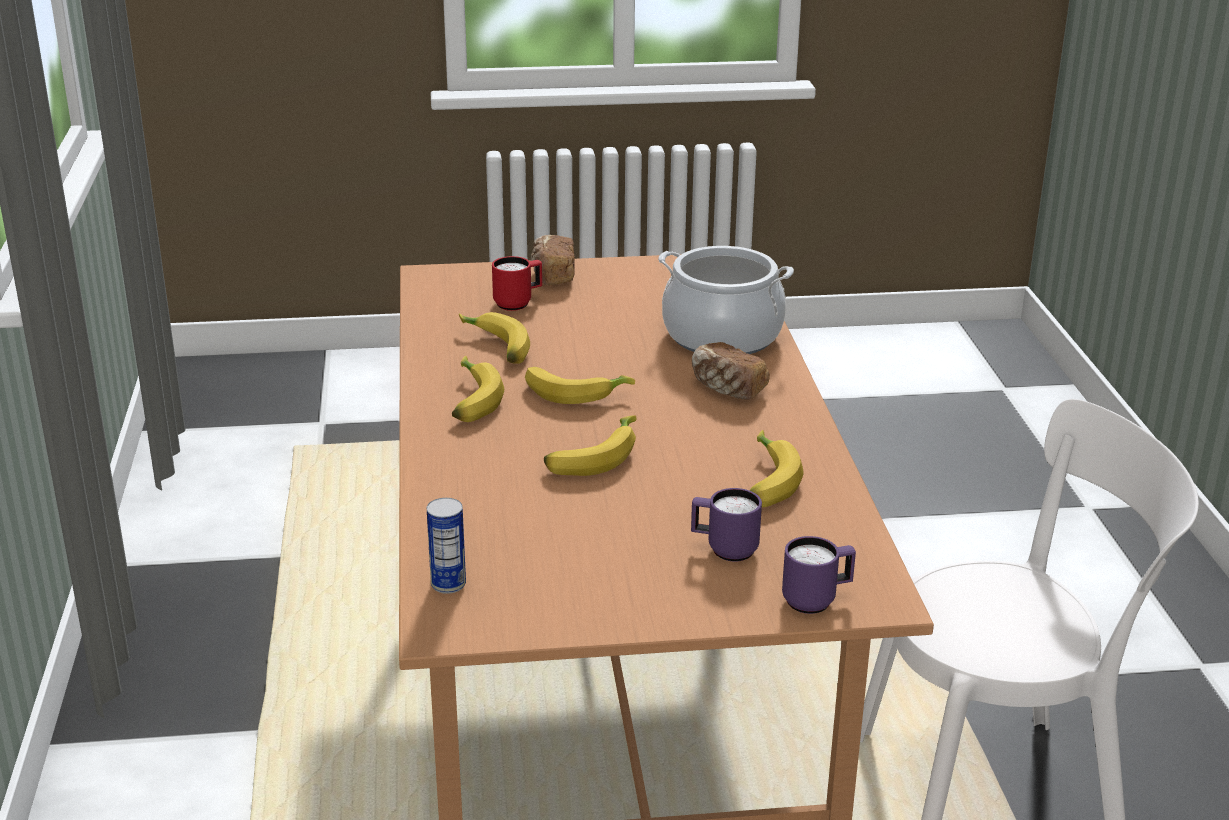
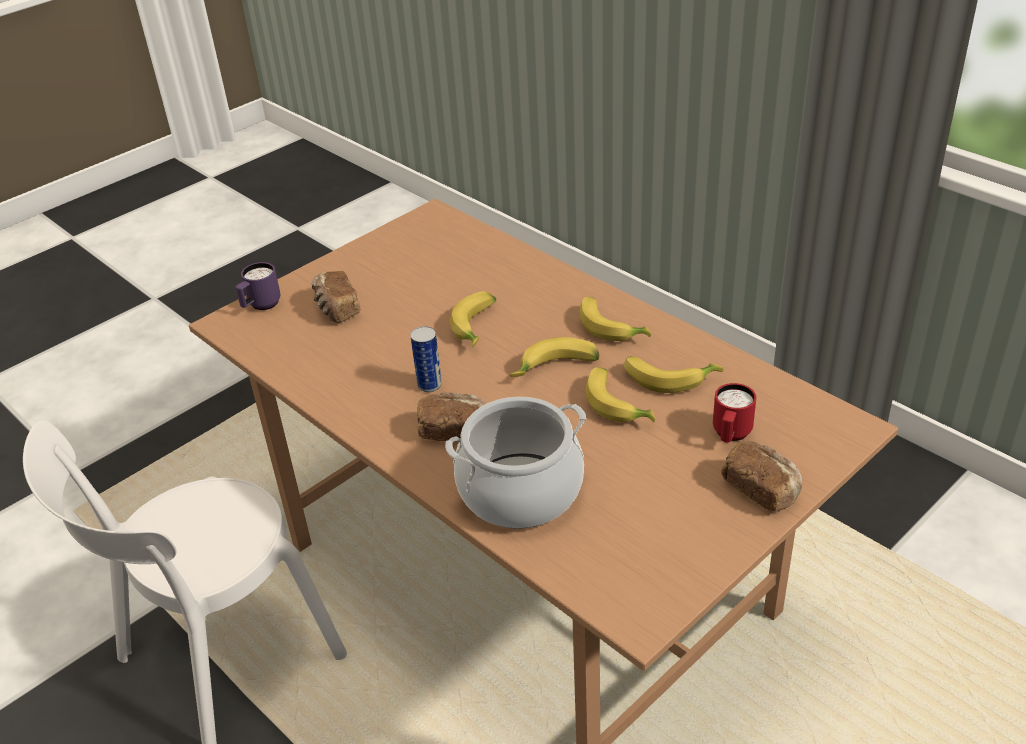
camera: 145 degrees right, 10 degrees up
(448, 584) = (457, 229): can -> can (429, 385)
(724, 549) = (336, 309): purple mug -> bread
(764, 481) = (352, 364): banana -> banana (618, 404)

